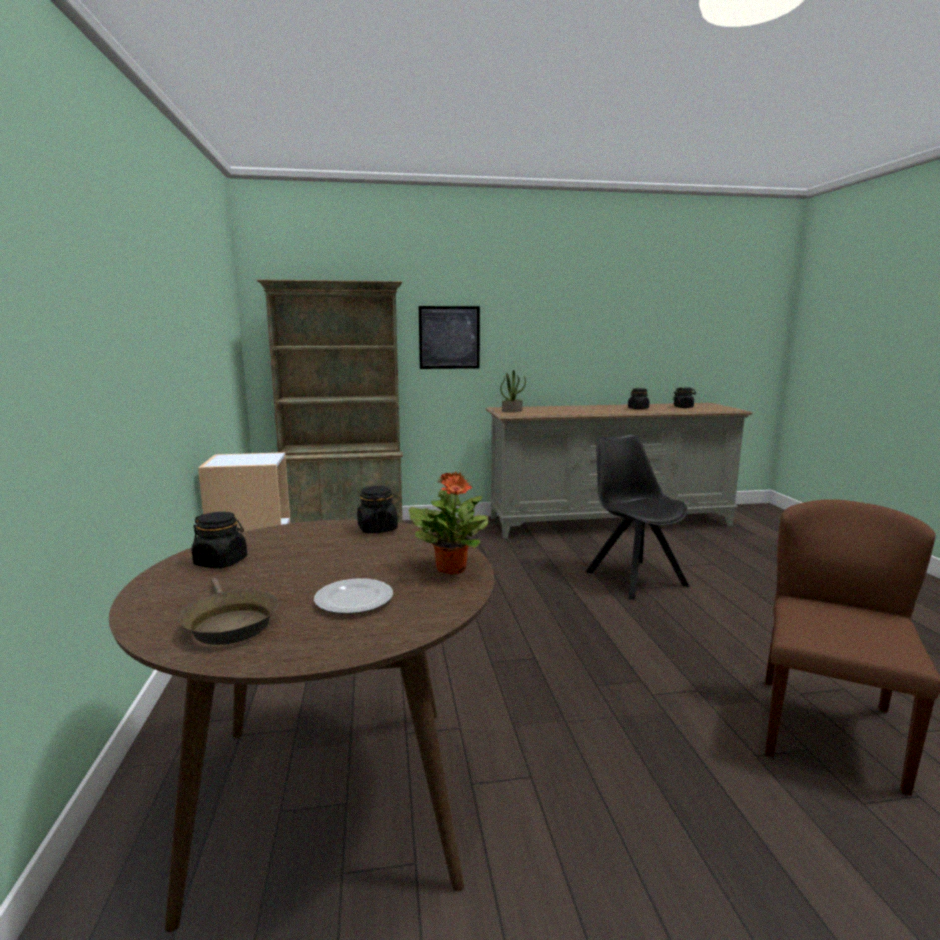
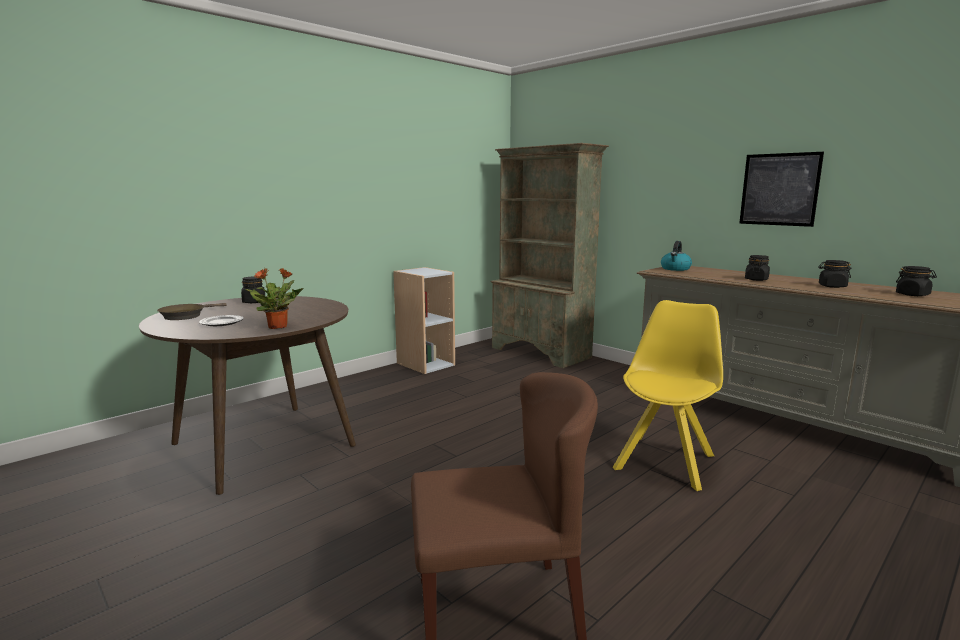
camera: 55 degrees right, 0 degrees up
(377, 529) = (329, 308): black jar -> black jar (756, 279)
(449, 337) = (648, 193): picture -> picture (779, 189)
(512, 411) = (675, 269): potted plant -> kettle
(634, 577) = (665, 461): black chair -> yellow chair

